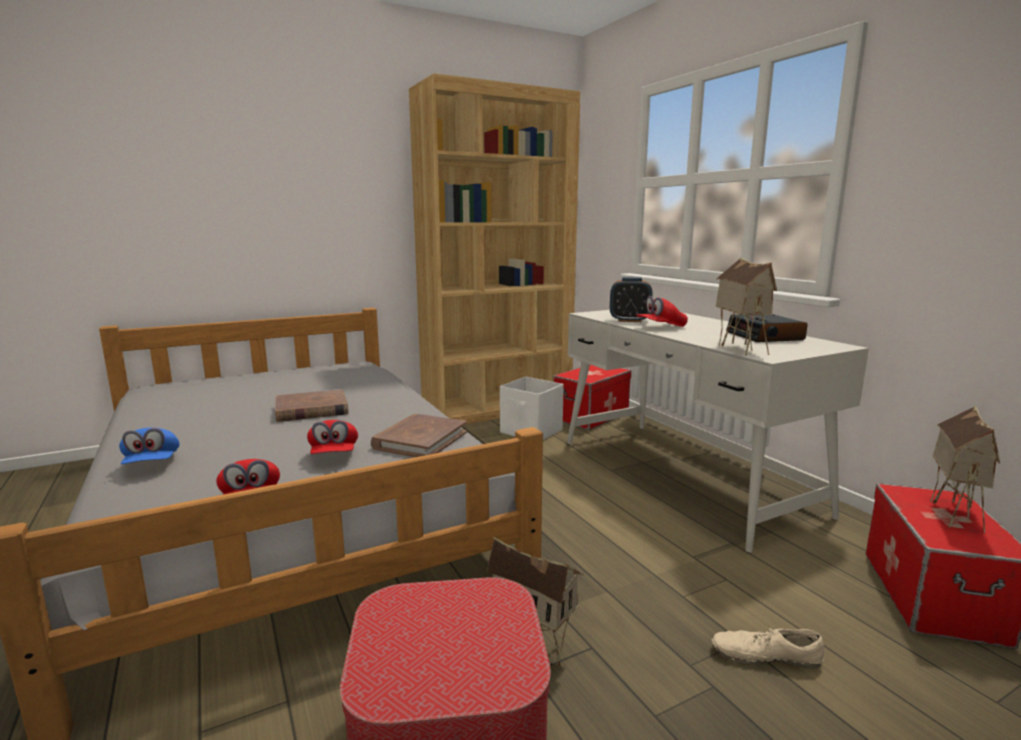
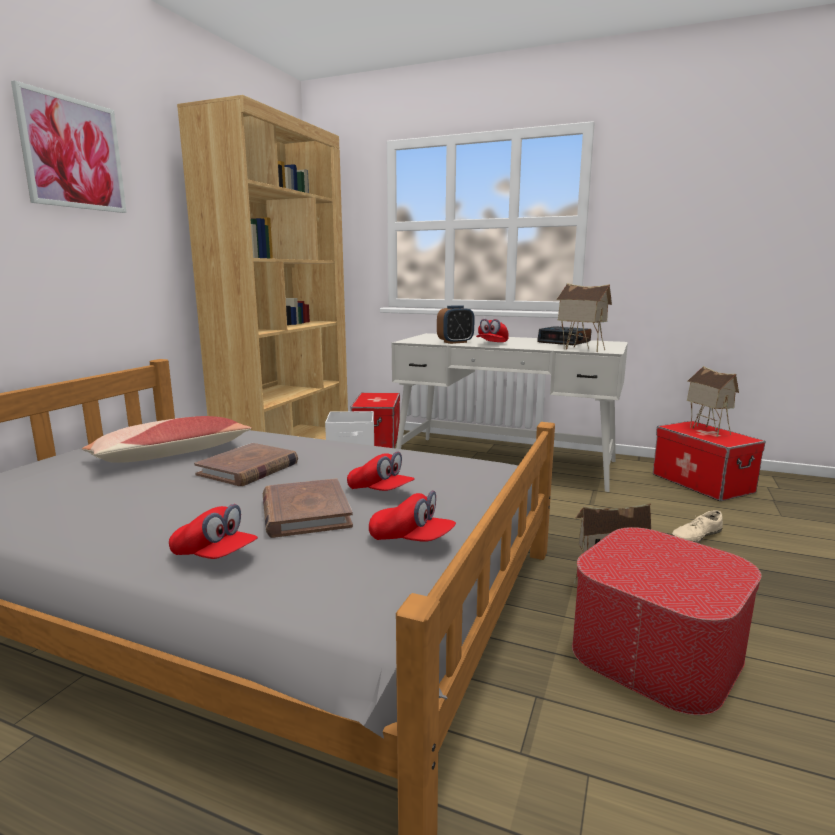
camera: 40 degrees left, 0 degrees up
(152, 464) = (214, 556): blue cap -> red cap
(301, 387) = (171, 455): none -> pillow
(306, 144) = (72, 153): none -> picture
(420, 440) = (417, 463): brown book -> brown book (305, 512)

